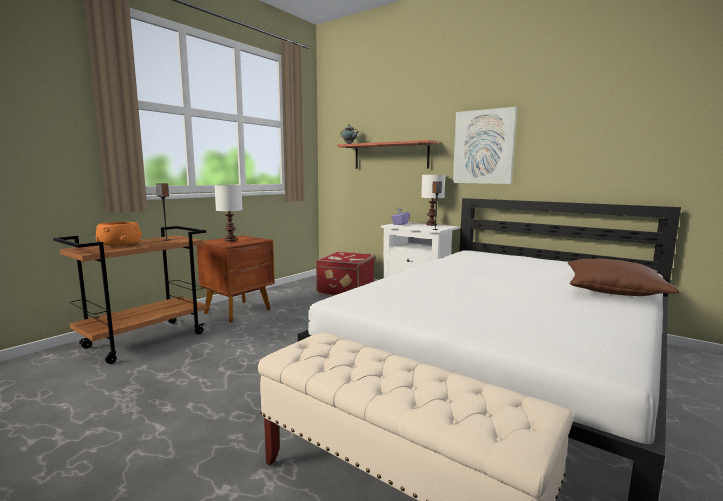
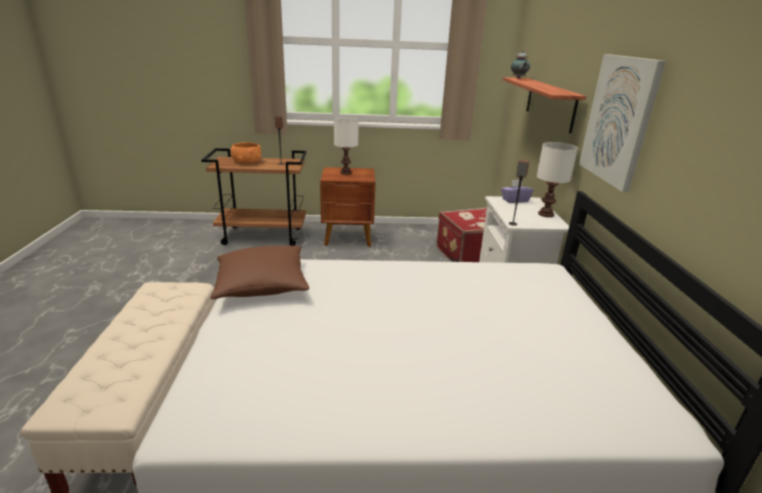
camera: 50 degrees right, 15 degrees up
(613, 291) = (481, 408): brown pillow -> brown pillow (261, 285)

